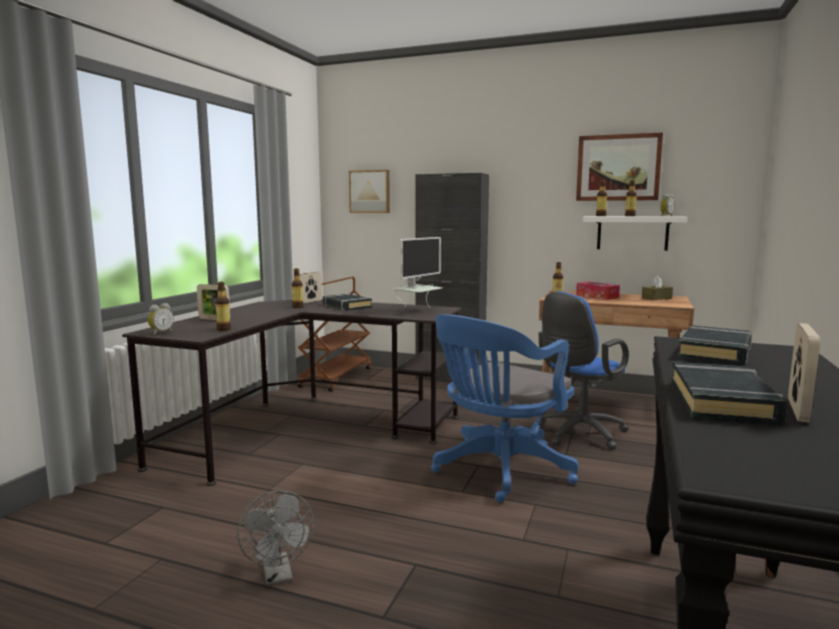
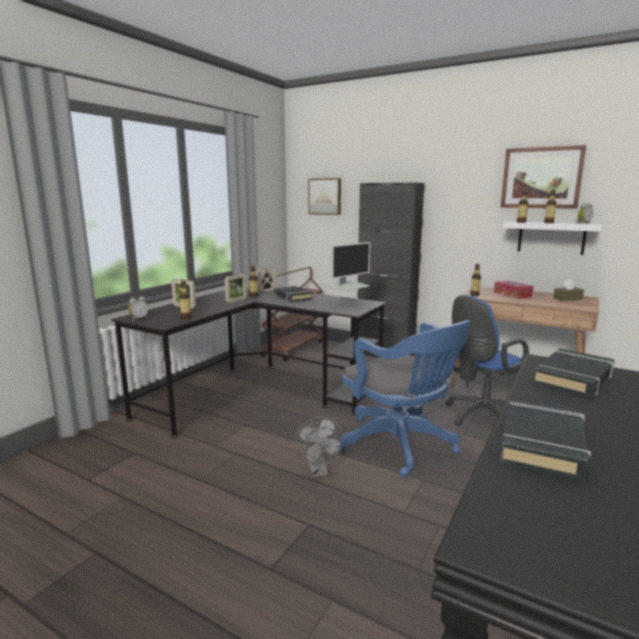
camera: 10 degrees right, 5 degrees up
(278, 576) = (202, 522): grey fan -> grey fan (319, 471)
(498, 471) = (401, 445): blue office chair -> blue office chair turned 90 degrees counterclockwise
(798, 410) = (612, 463): picture frame -> picture frame (236, 300)

